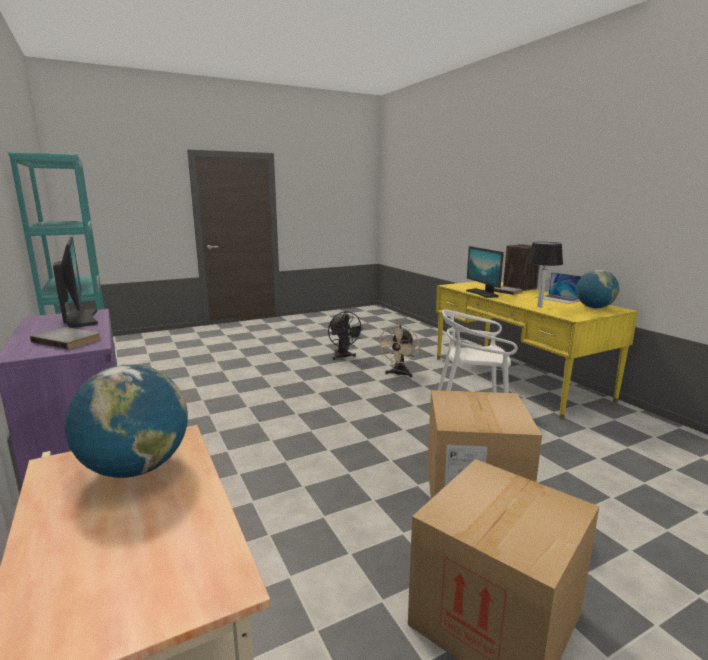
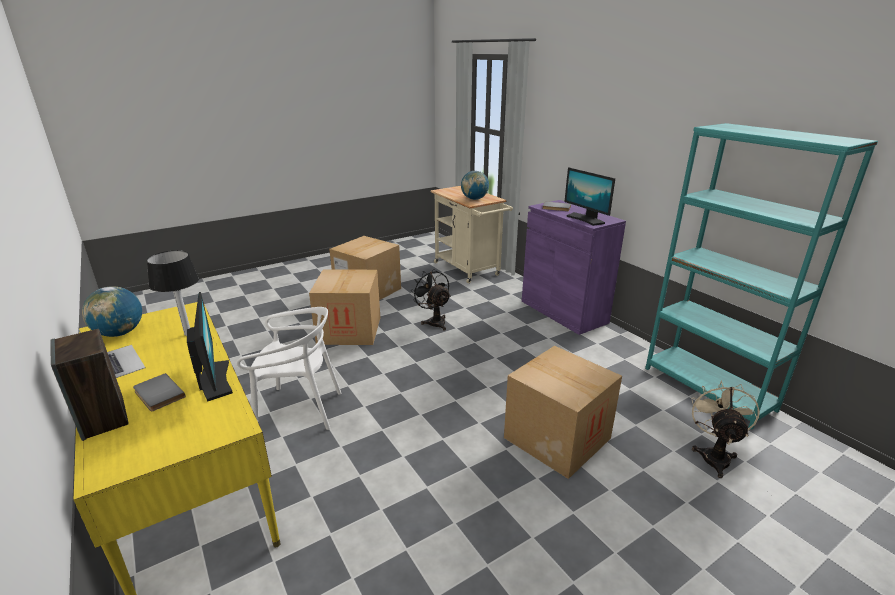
camera: 175 degrees right, 10 degrees up
(263, 383) = (557, 438): none -> cardboard box
(343, 357) = (464, 537): black fan -> black fan (434, 321)
(399, 374) = (367, 475): beige fan -> beige fan (714, 455)

